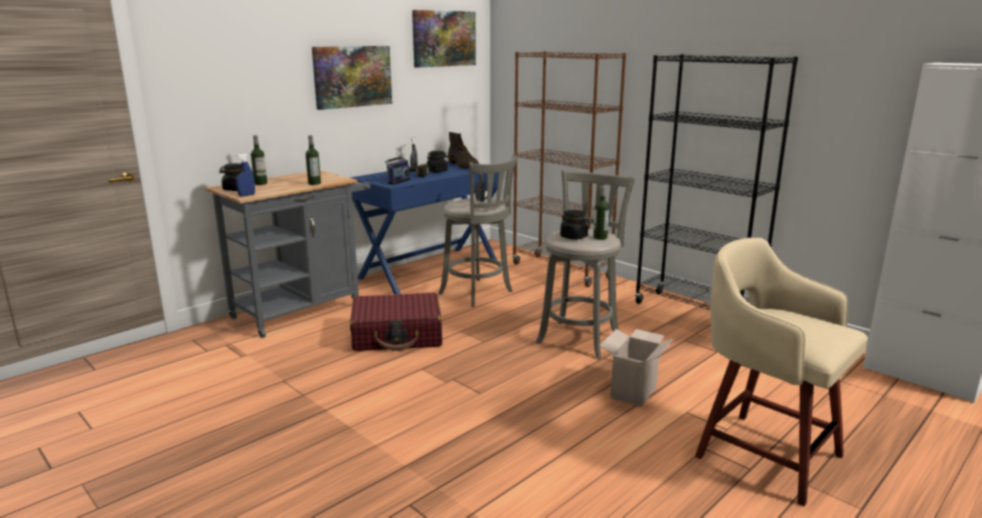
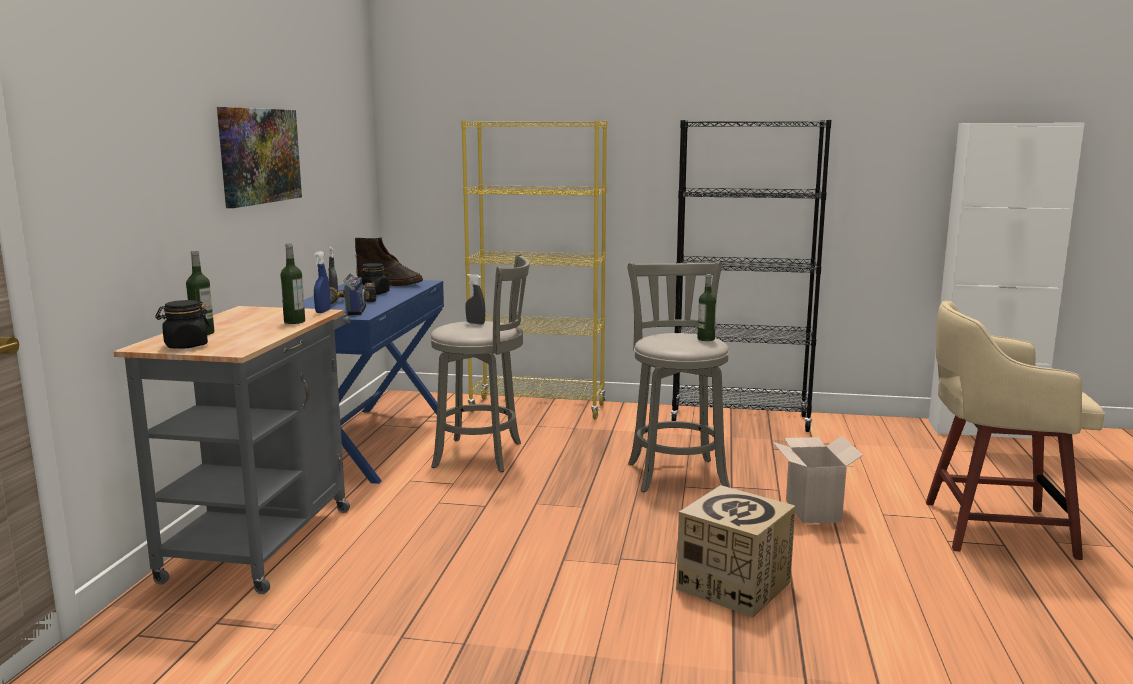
camera: 35 degrees left, 5 degrees down
(246, 195) = (234, 350): blue spray bottle -> blue spray bottle (323, 311)
(397, 335) = (465, 530): red suitcase -> none
(444, 38) = (337, 103): picture -> none
(491, 419) = (733, 585): none -> cardboard box
(561, 271) = (538, 408): brown bookcase -> yellow bookcase
(574, 237) = (680, 343): black jar -> none

